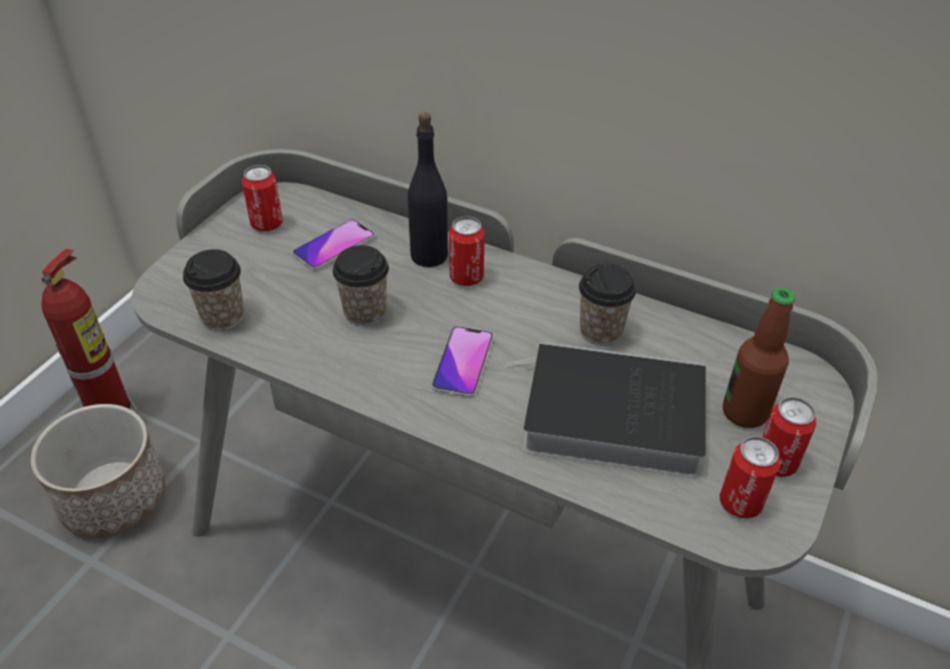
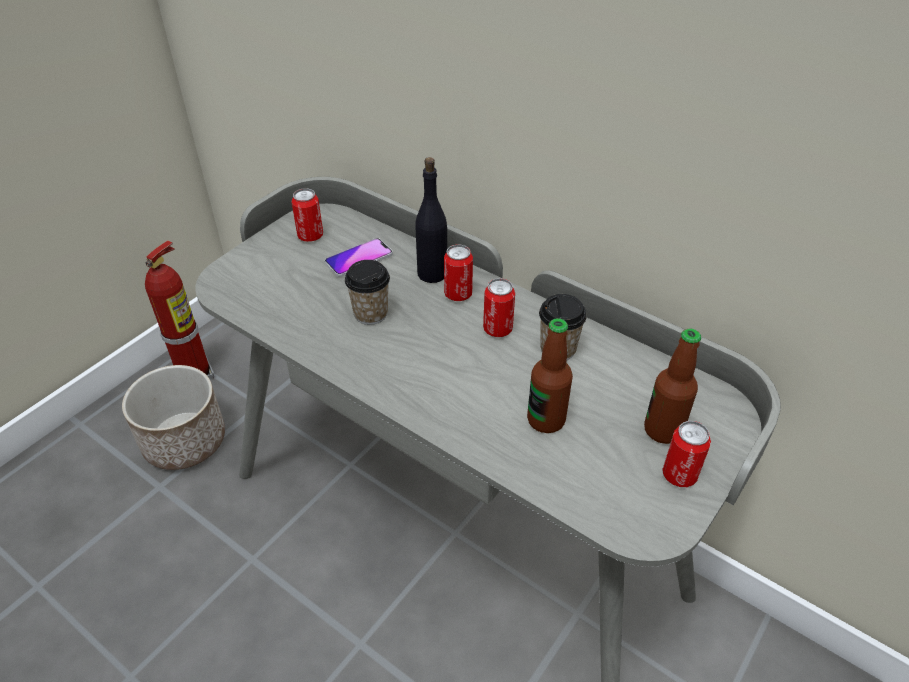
camera: 10 degrees right, 0 degrees up
(222, 317) = (260, 305): cup -> none
(463, 362) = (439, 362): phone -> none
(607, 417) = (546, 420): book -> bottle
(740, 503) = (640, 504): can -> can (497, 329)

